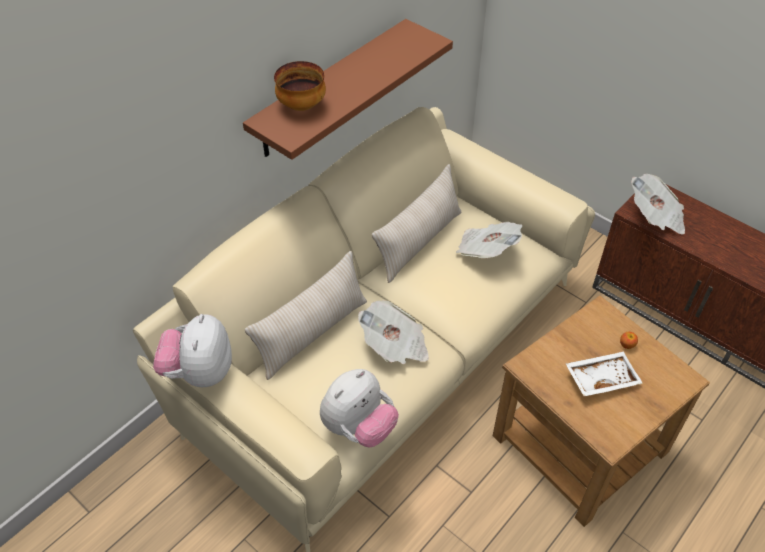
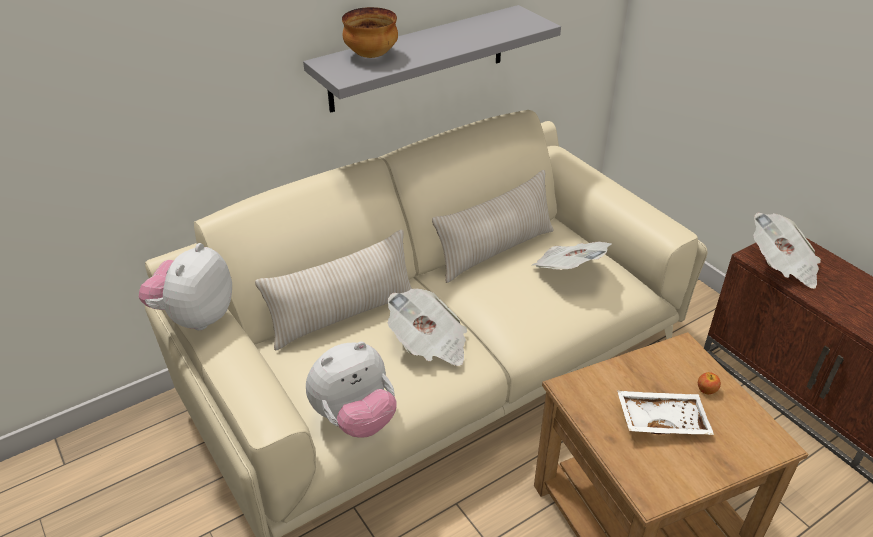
camera: 15 degrees right, 10 degrees down
(331, 89) = (418, 58): brown shelf -> grey shelf

